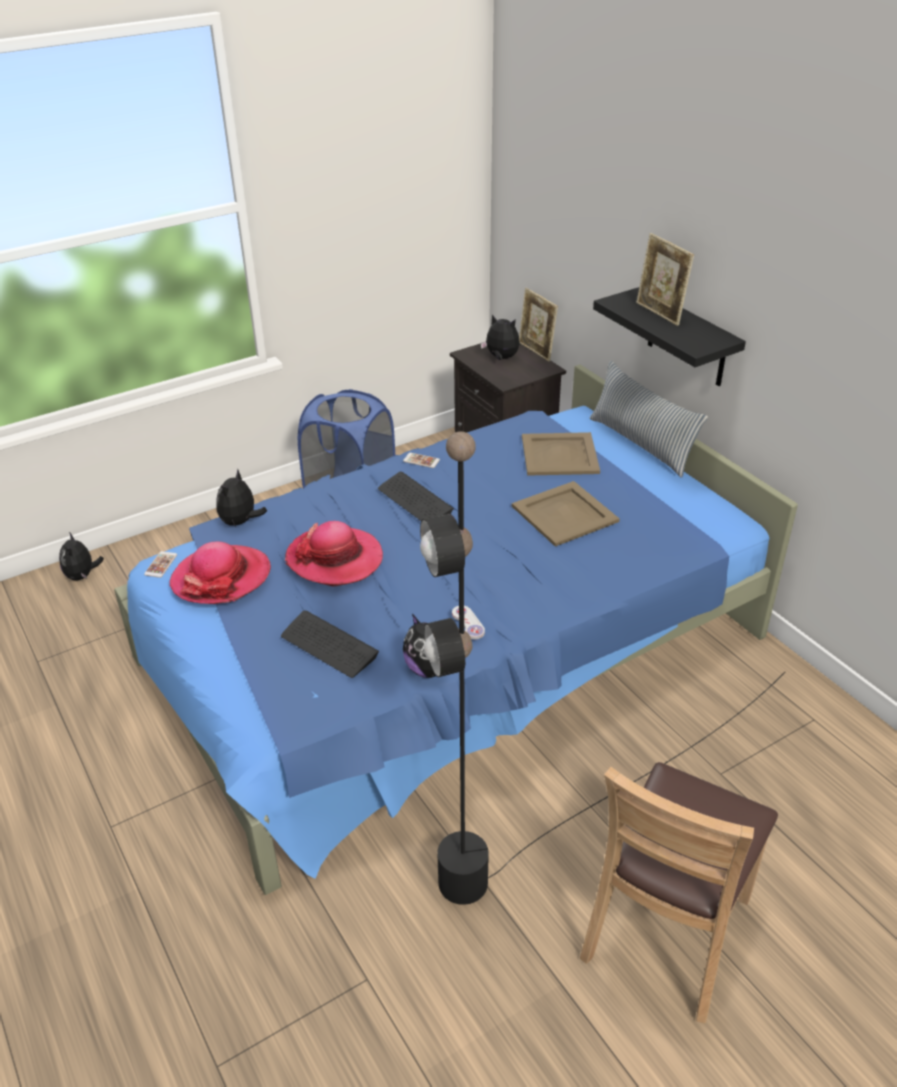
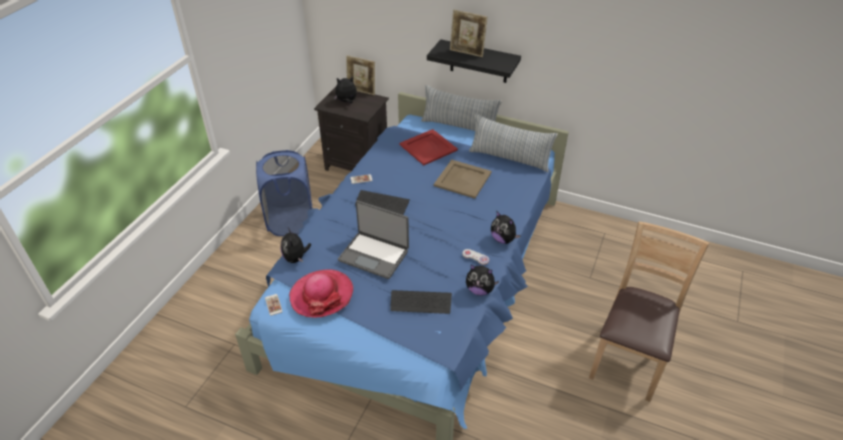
camera: 35 degrees left, 5 degrees up
(82, 576) = (160, 340): plush toy -> plush toy (503, 239)
(335, 559) = (374, 255): hat -> laptop
(560, 454) = (428, 147): beige tray -> red tray
(569, 818) = (548, 332): black floor lamp -> none
(667, 932) = (628, 359): brown chair -> brown chair turned 150 degrees counterclockwise
(672, 513) = (509, 158): none -> pillow

